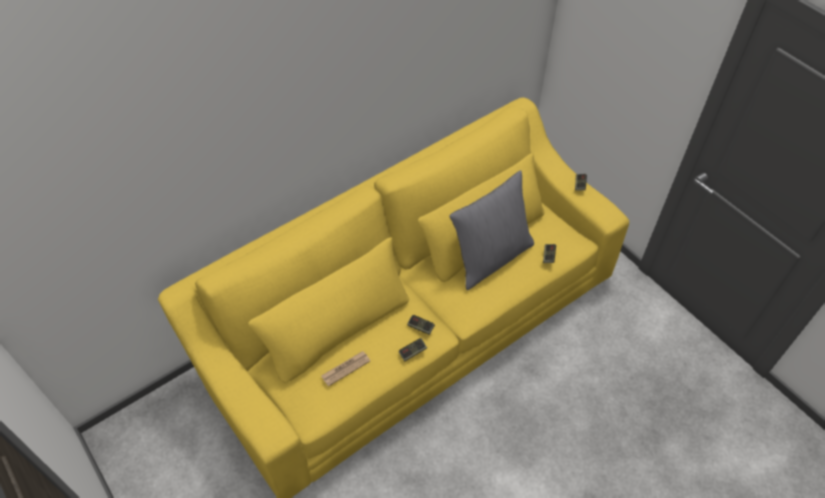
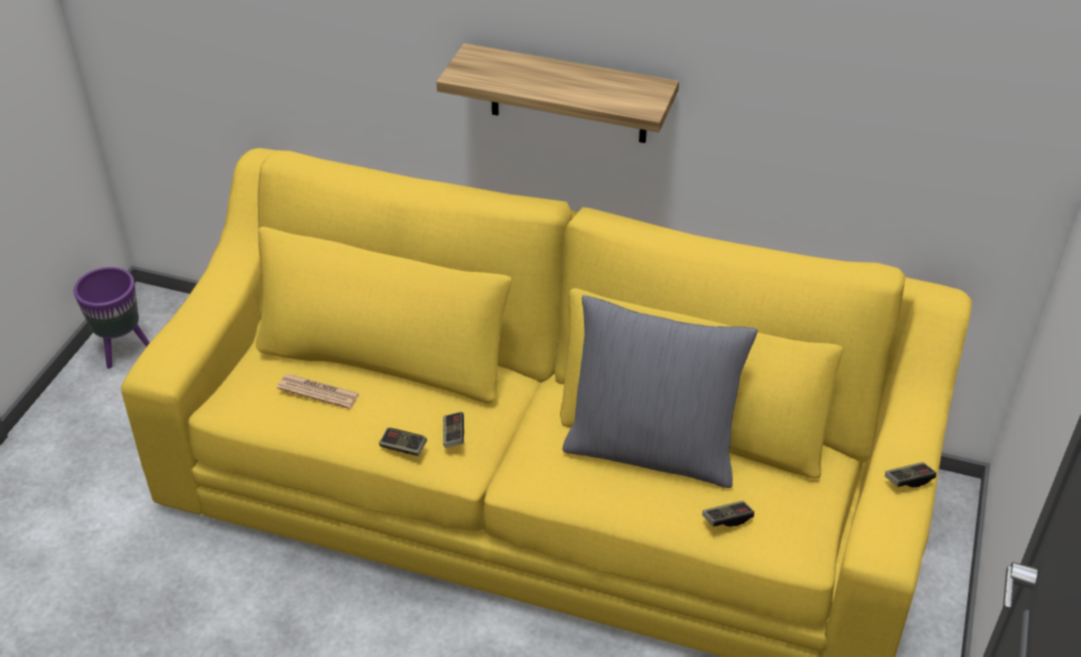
camera: 55 degrees right, 10 degrees down
(136, 467) = (123, 350): none -> purple planter
(336, 132) = (568, 94): none -> shelf

